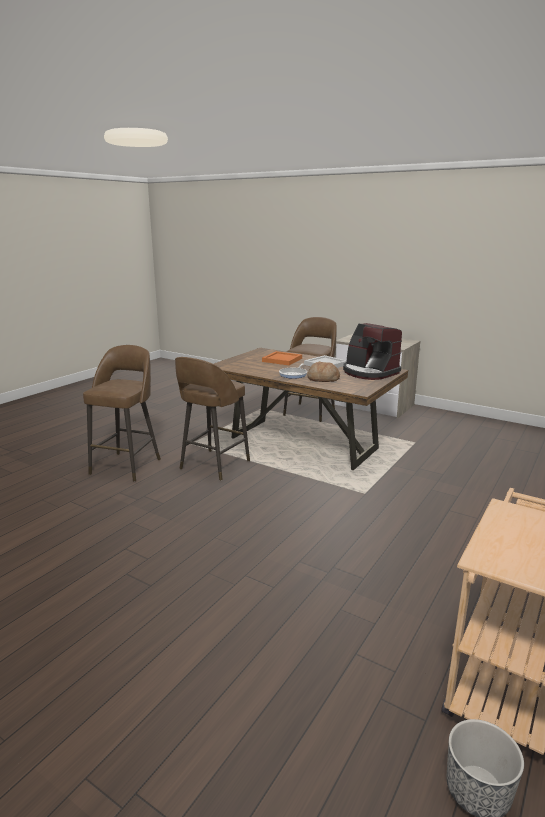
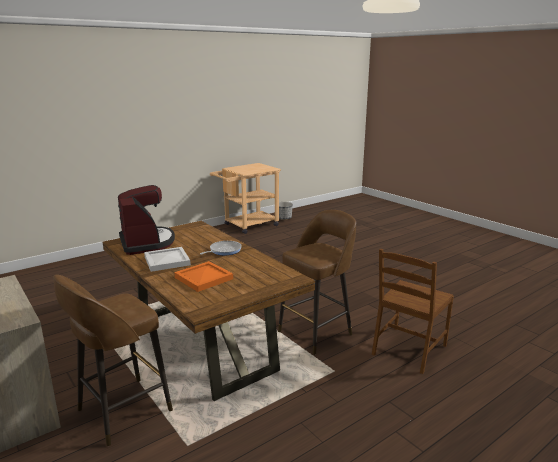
camera: 160 degrees left, 0 degrees up
(127, 465) = (408, 350): brown stool -> brown chair
(323, 379) = (205, 241): bread -> none

